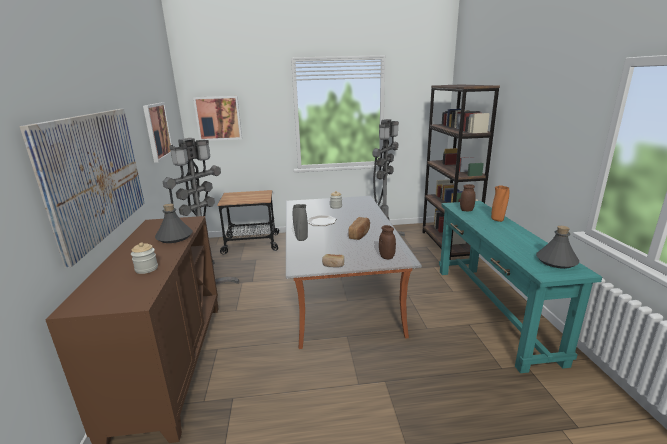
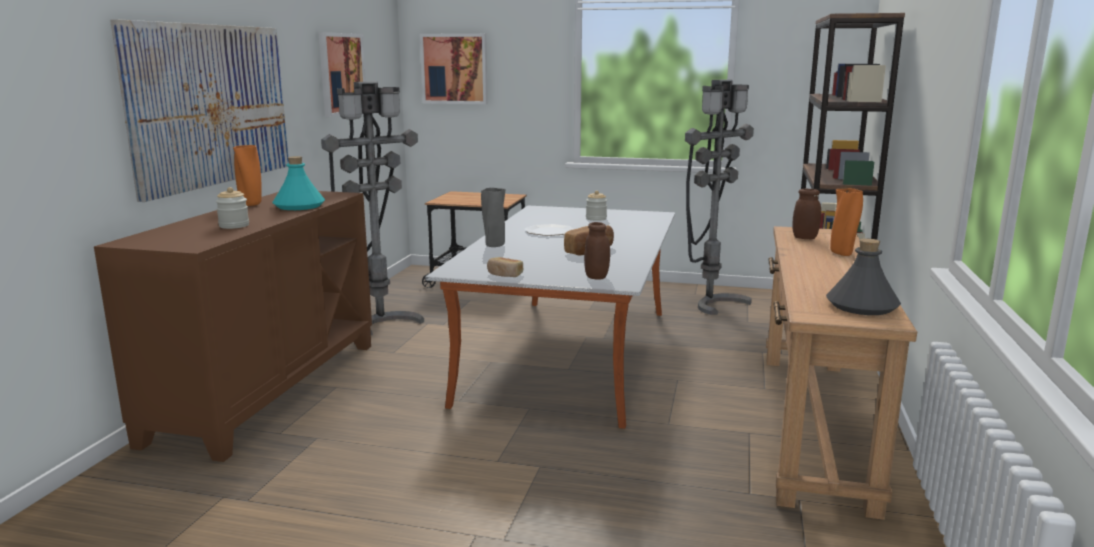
camera: 20 degrees right, 5 degrees down
(136, 241) = (251, 205): none -> orange vase
(174, 237) = (299, 206): grey bottle -> turquoise bottle
(491, 310) = (812, 423): turquoise console table -> brown console table

